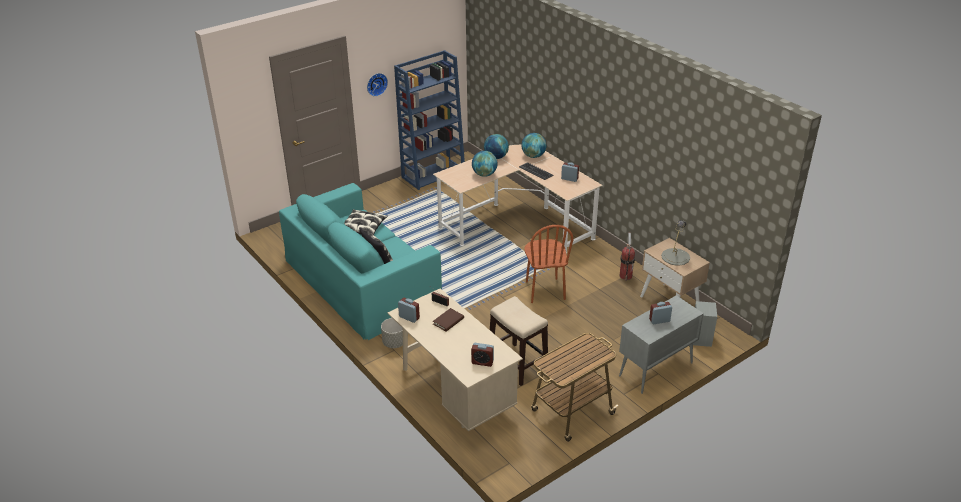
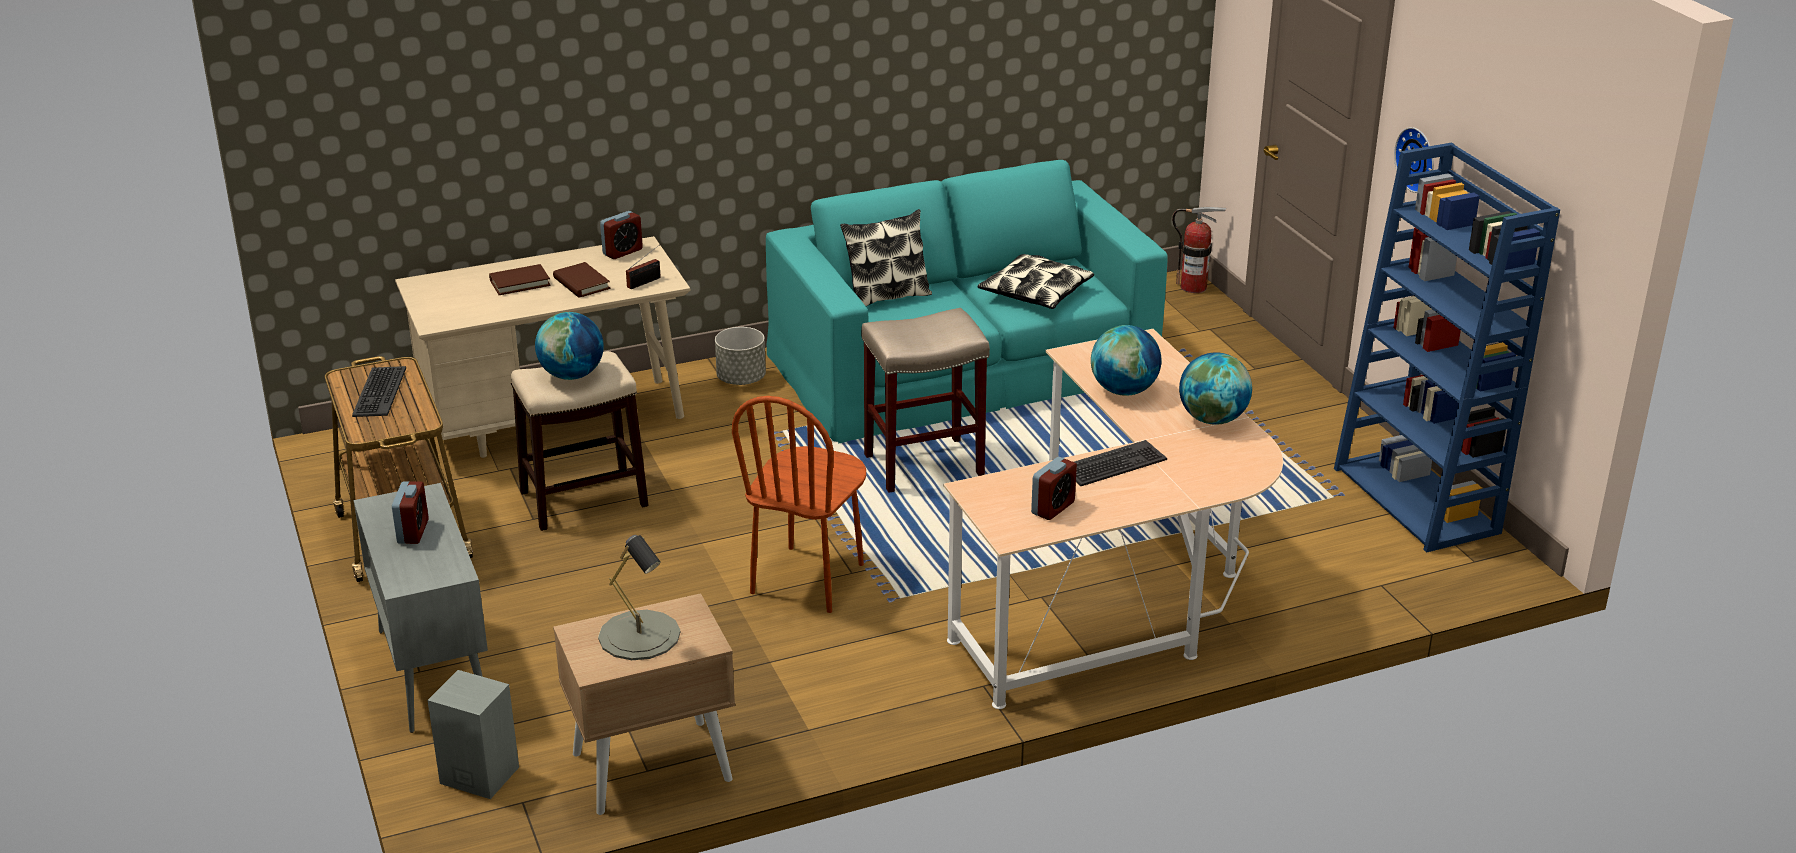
camera: 105 degrees right, 5 degrees down
(450, 277) = (925, 464): none -> beige stool
(455, 341) = (520, 283): none -> brown book
(482, 362) = (443, 298): alarm clock -> none
(533, 156) = (1204, 475): globe -> globe (572, 375)
(544, 290) = (808, 579): brown chair -> brown chair turned 75 degrees counterclockwise
(569, 362) = (379, 392): none -> keyboard
(625, 276) = (800, 720): fire extinguisher -> fire extinguisher (1193, 287)

